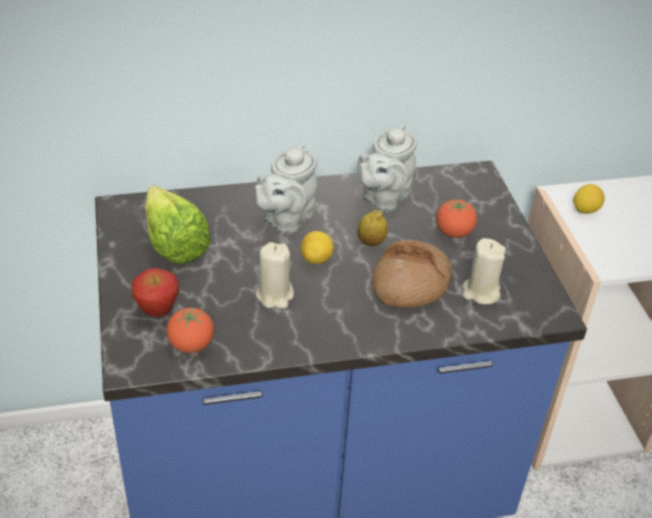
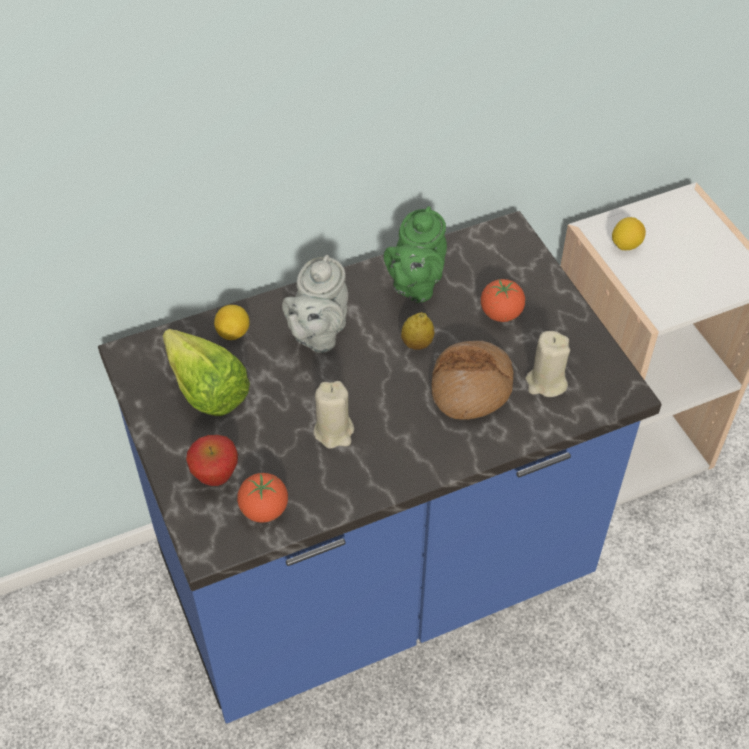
camera: 10 degrees left, 10 degrees up
(316, 259) = (365, 377): lemon -> lemon (233, 333)
(383, 199) = (415, 285): grey teapot -> green teapot

